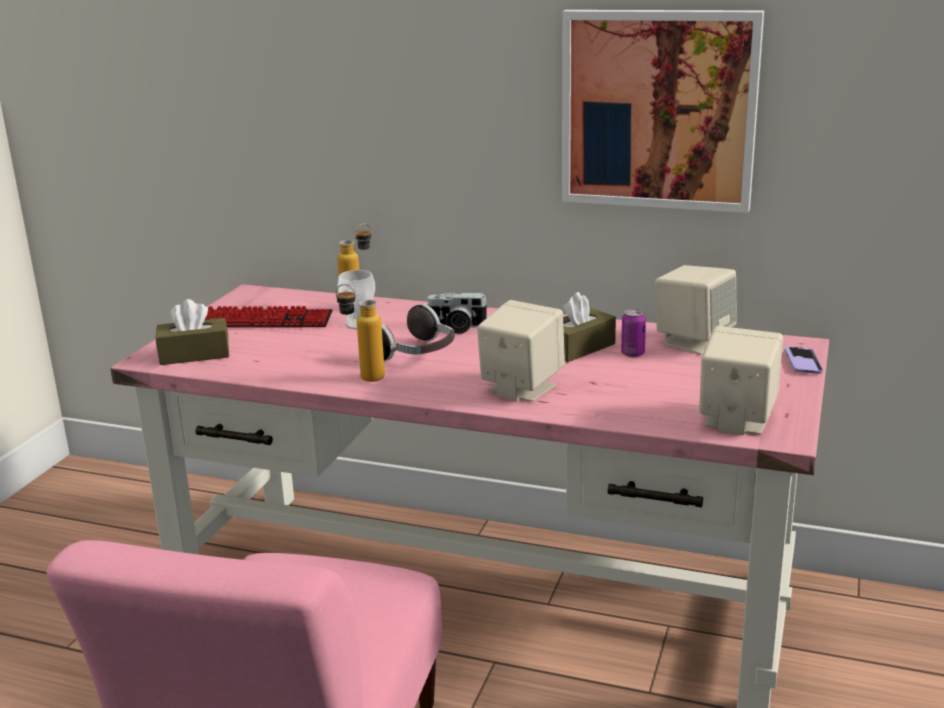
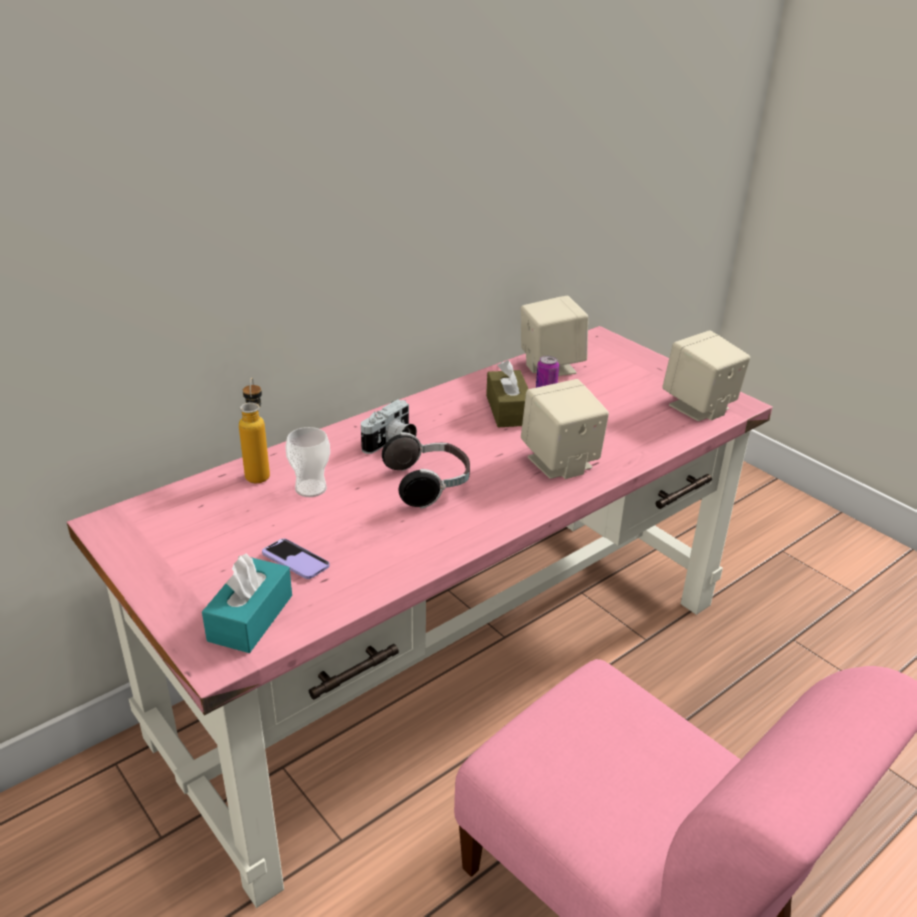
camera: 60 degrees left, 10 degrees up
(194, 354) = (250, 618): brown tissue box -> turquoise tissue box
(266, 321) = (217, 540): keyboard -> none
(363, 376) = (447, 529): bottle -> none
(658, 110) = (492, 171): picture -> none
(803, 362) = (629, 349): phone -> phone (295, 560)

